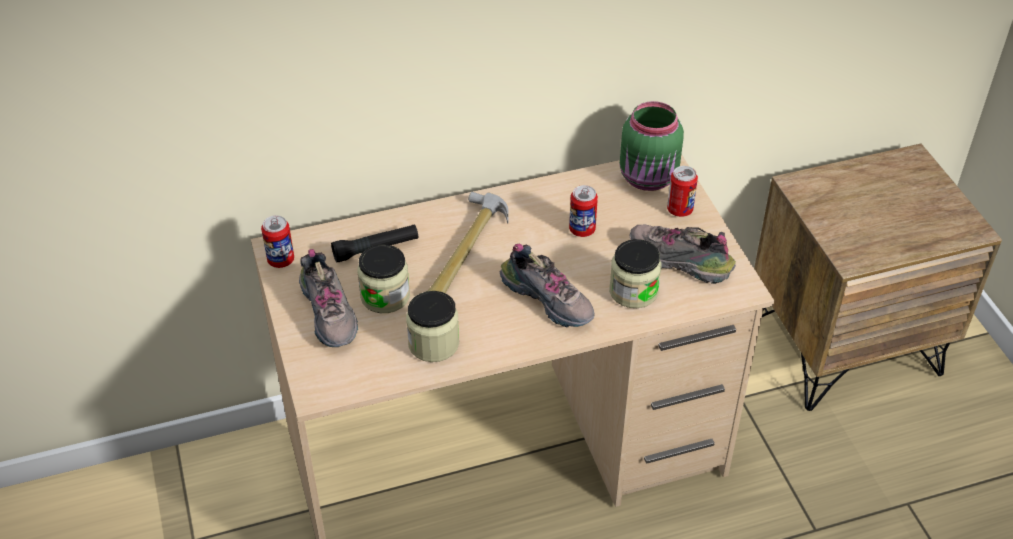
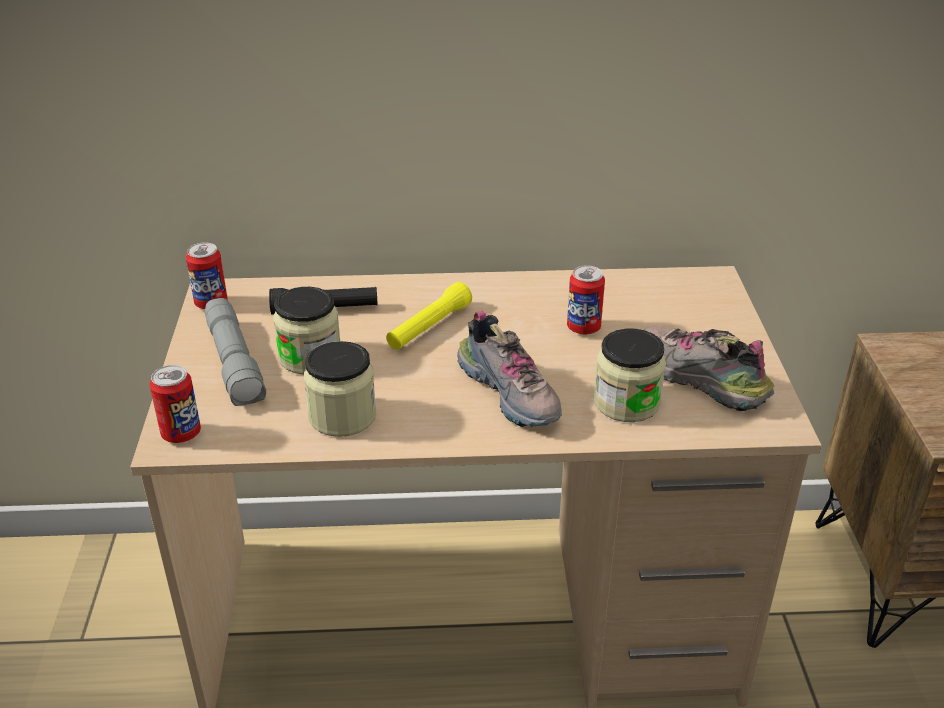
camera: 15 degrees right, 10 degrees down
(331, 313) = (236, 364): shoe -> grey flashlight
(465, 251) = (429, 327): hammer -> yellow flashlight
(649, 178) = (688, 290): green jar -> none
(679, 210) = (717, 326): can -> can (181, 434)

